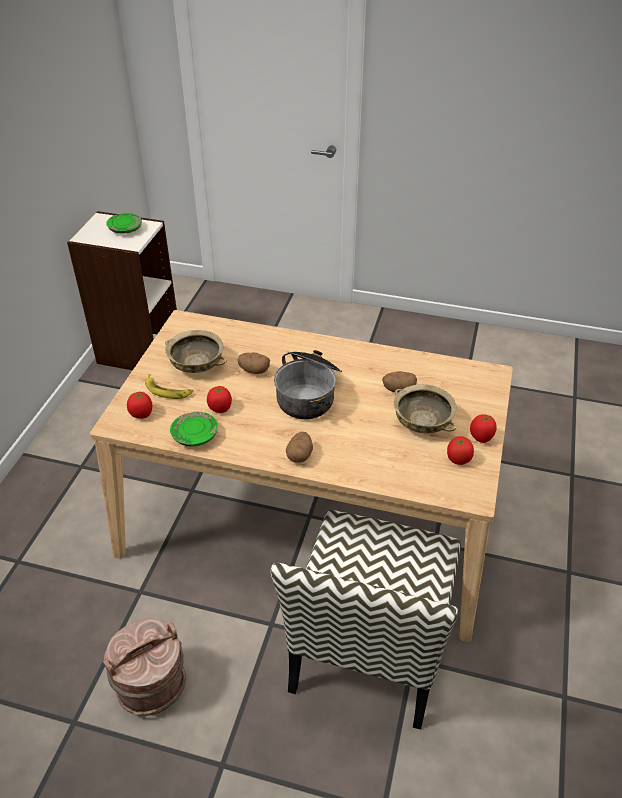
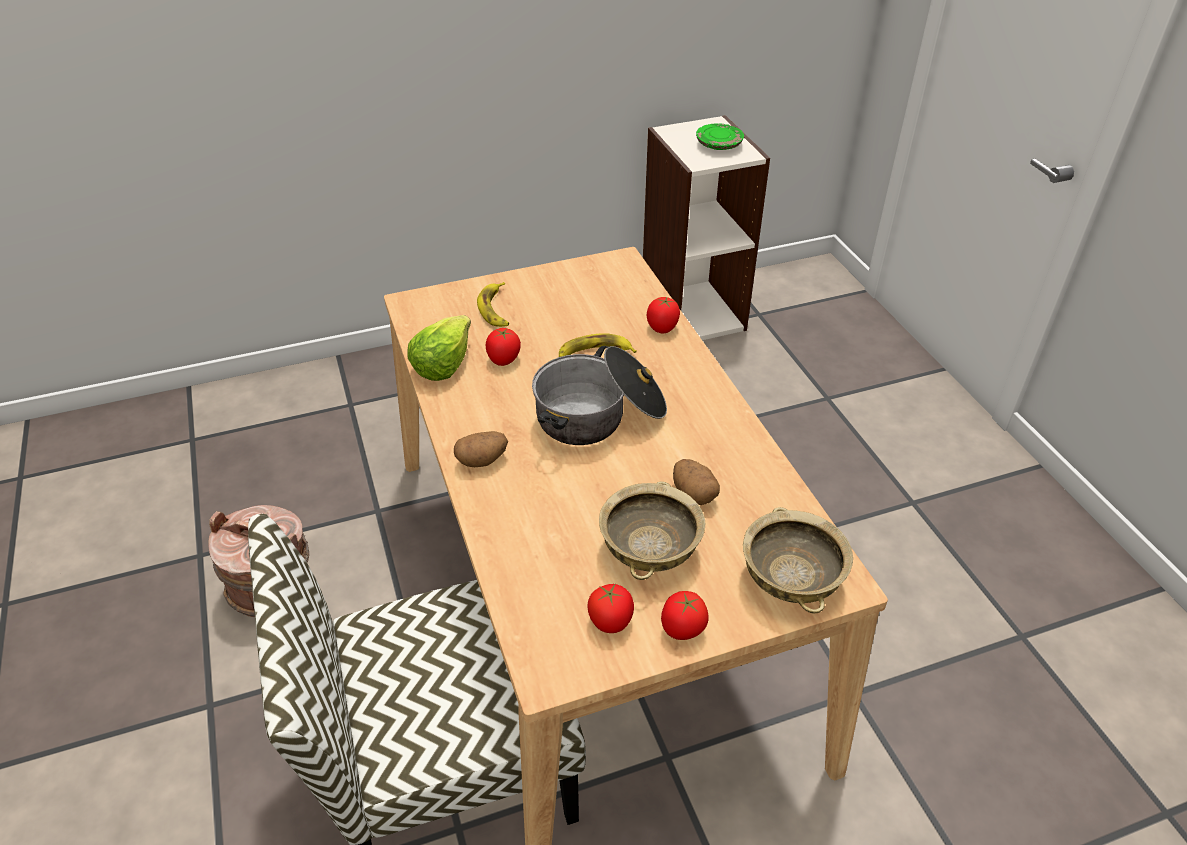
camera: 55 degrees right, 0 degrees up
(141, 414) = (442, 312): tomato -> tomato (662, 328)
(194, 435) = (442, 363): green plate -> lettuce
(196, 365) = (557, 307): beige bowl -> beige bowl (790, 577)
(254, 370) = (594, 352): potato -> banana

